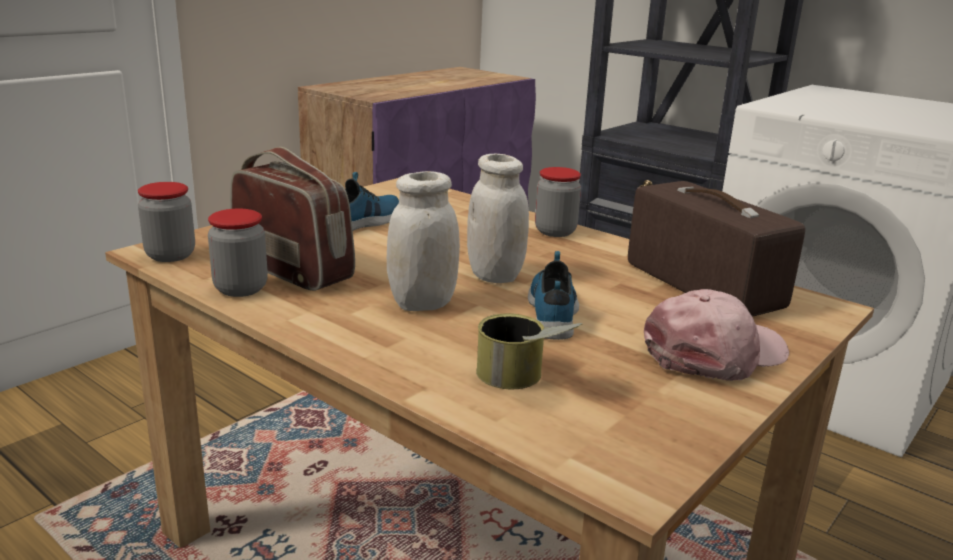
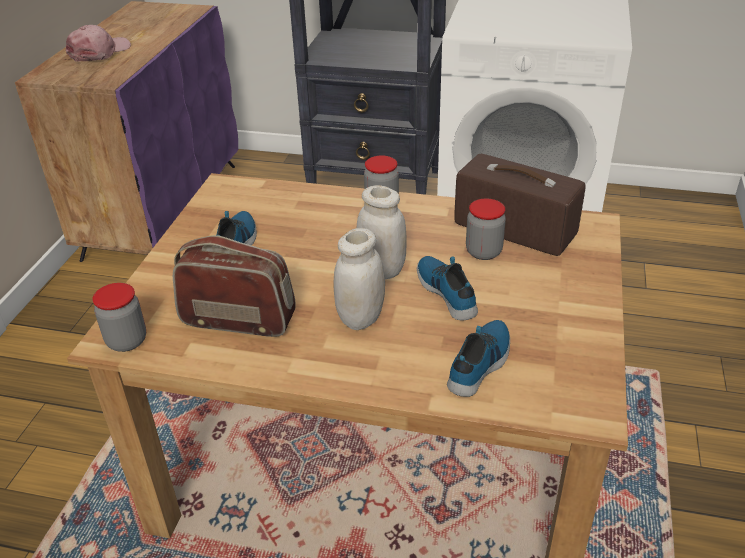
camera: 25 degrees left, 15 degrees up
(241, 289) = (222, 355): jar -> jar (483, 252)
(524, 381) = (481, 363): can -> shoe
(715, 353) = (564, 293): pink cap -> pink cap (99, 52)

